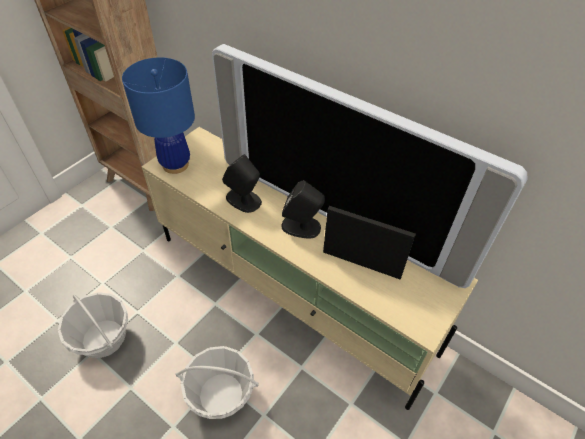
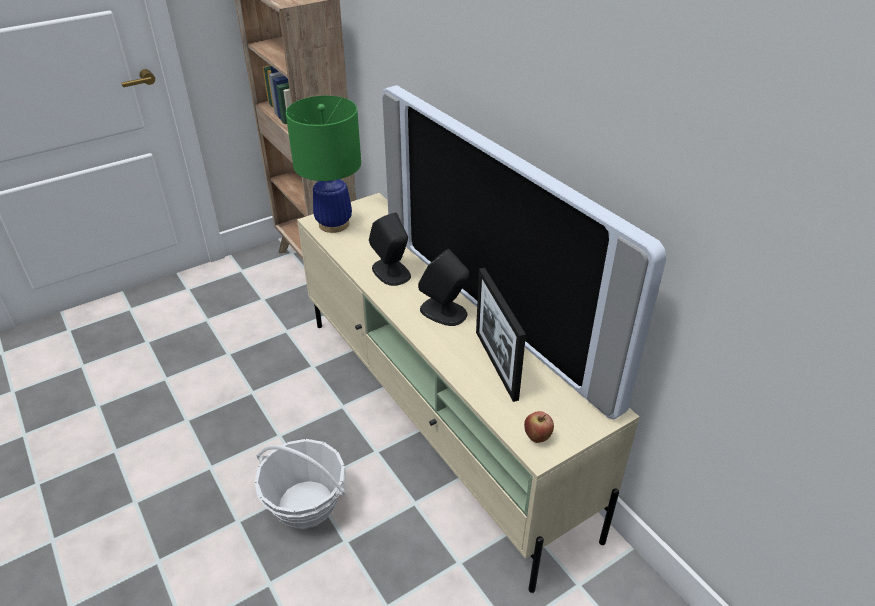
camera: 20 degrees right, 10 degrees down
(103, 338) = (204, 409): basket -> none
(176, 164) = (334, 224): blue table lamp -> green table lamp
(361, 264) = (496, 364): picture frame -> picture frame turned 150 degrees counterclockwise
(419, 319) = (537, 437): none -> apple

